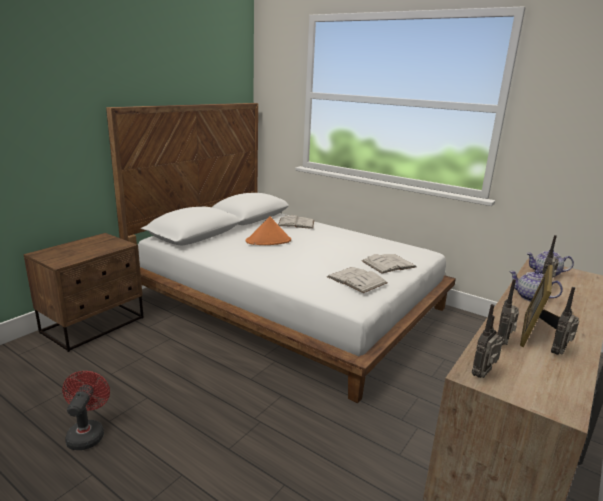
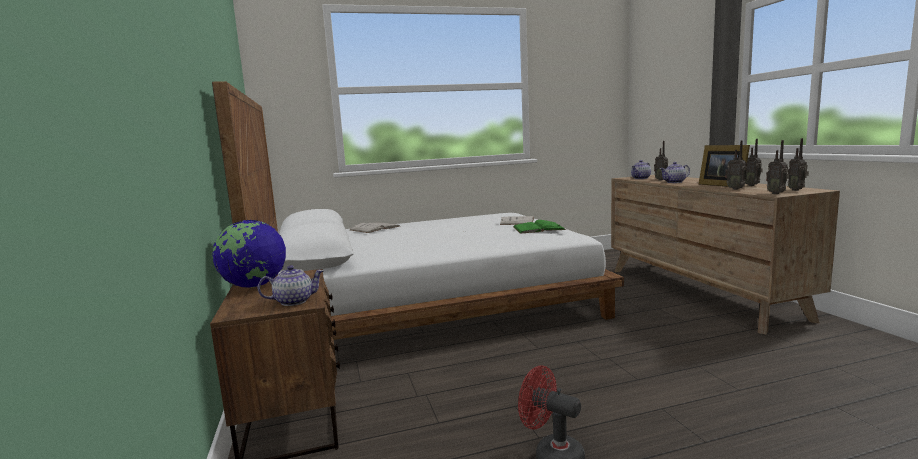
camera: 50 degrees left, 10 degrees down
(63, 259) = (294, 301): none -> teapot
(91, 241) = (254, 286): none -> globe
(268, 241) = (401, 239): orange hat -> none
(356, 280) = (538, 228): white book -> green book
(541, 391) = (797, 190): none -> radio

